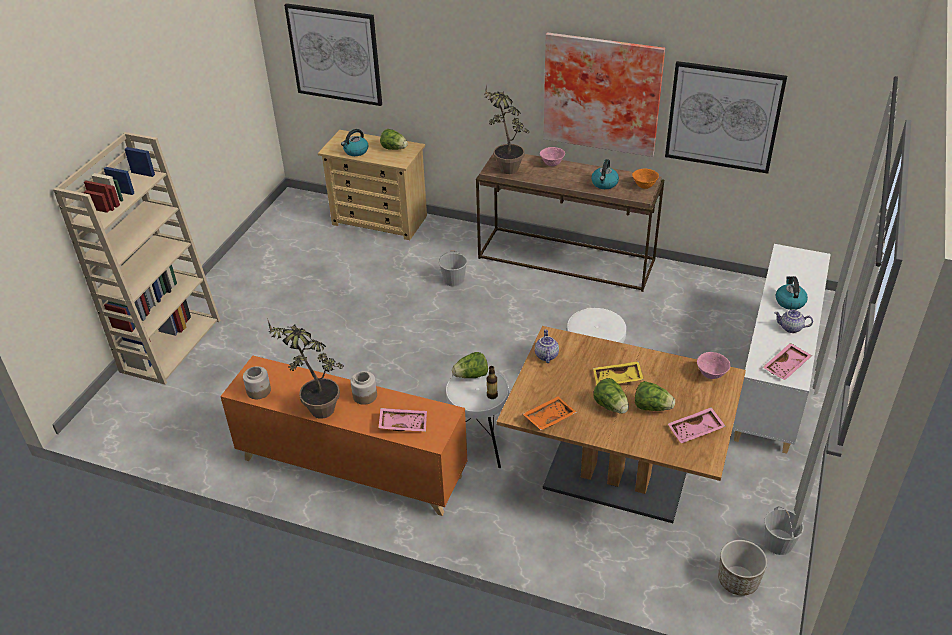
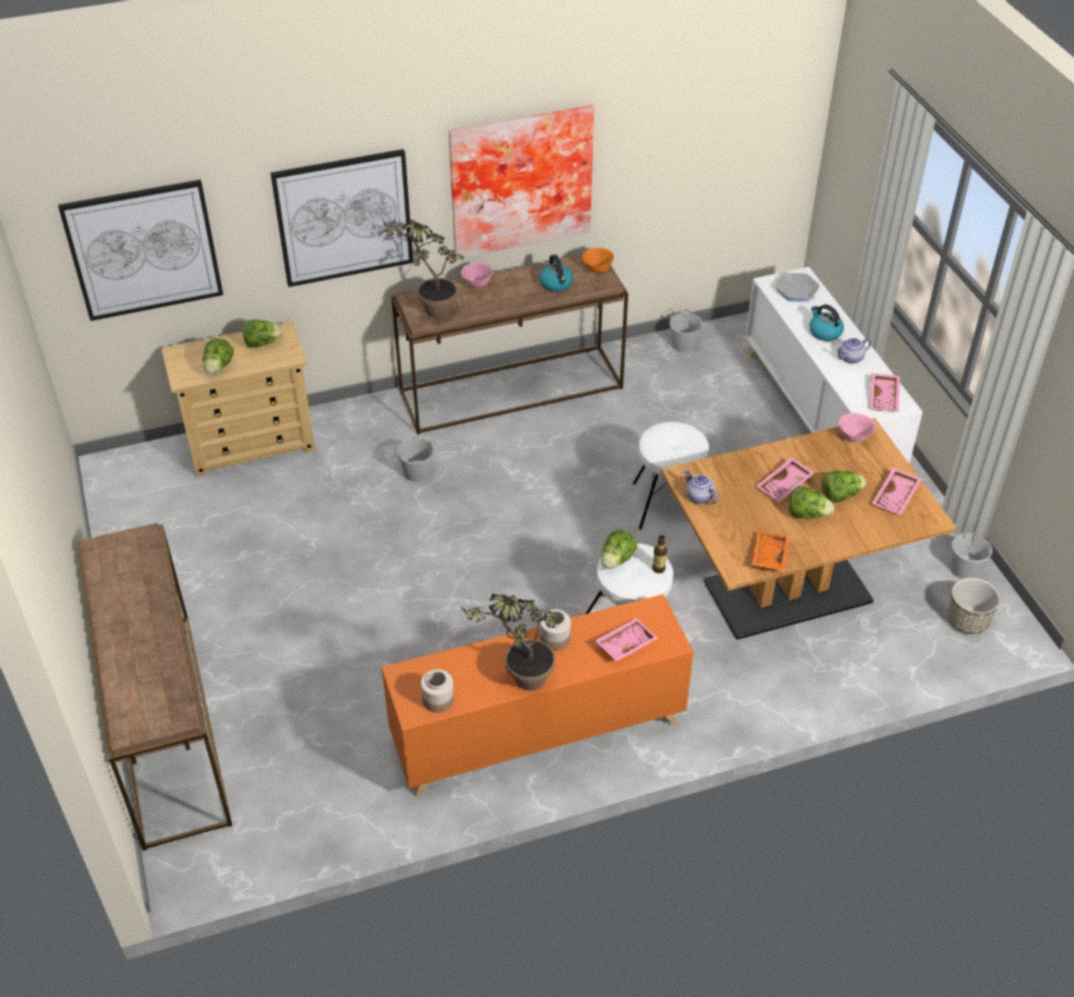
camera: 40 degrees left, 5 degrees up
(171, 344) = (165, 726): beige bookcase -> brown console table
(356, 151) = (218, 367): kettle -> lettuce
(617, 379) = (785, 485): yellow tray -> pink tray
(720, 284) = (684, 345): none -> white bucket
(723, 117) = (660, 161): picture -> picture (344, 218)
(799, 265) = (796, 291): none -> frying pan

